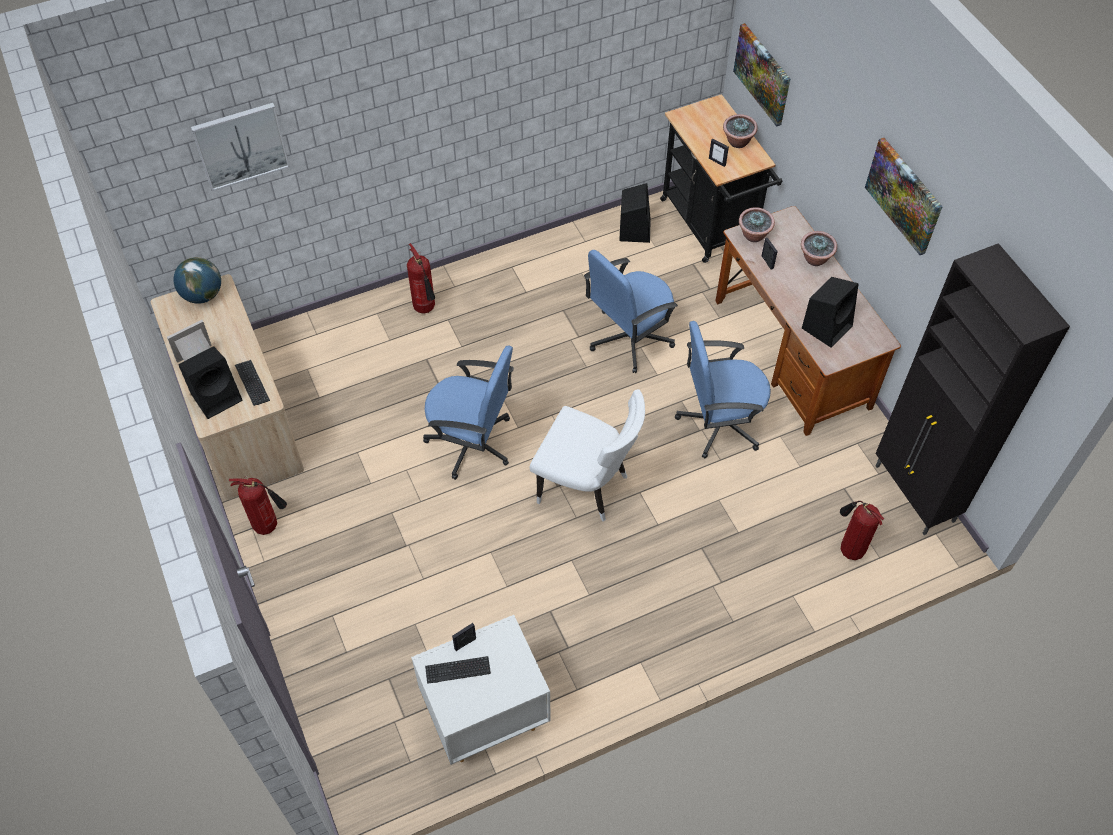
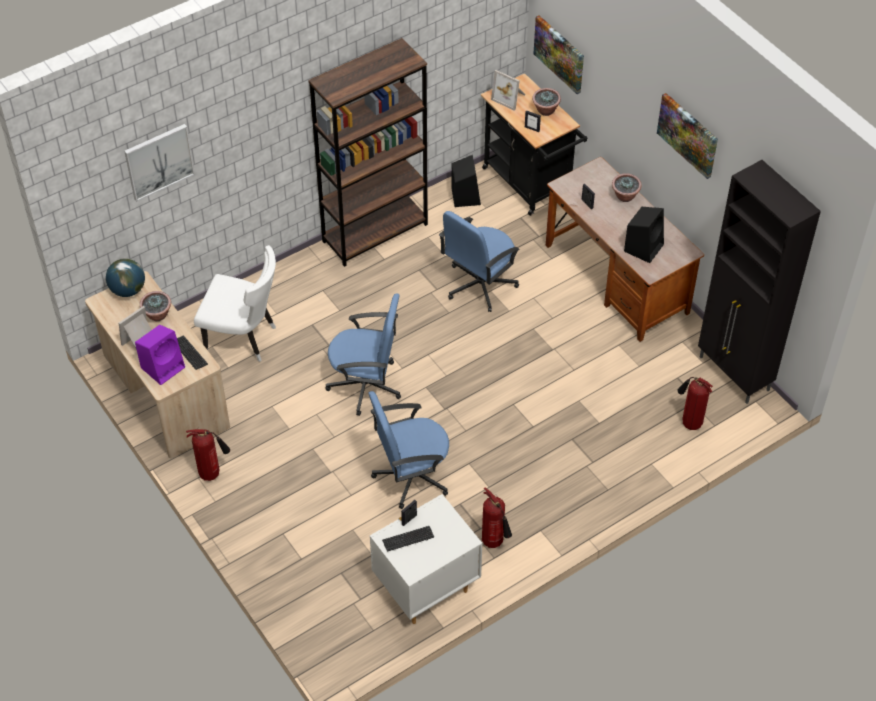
camera: 10 degrees left, 5 degrees down
(217, 396) = (163, 366): black speaker -> purple speaker
(426, 309) = (302, 284): fire extinguisher -> fire extinguisher (494, 543)
(522, 259) = (375, 232): none -> brown bookcase
(587, 487) = (469, 406): white chair -> white chair (244, 339)
(698, 121) = (510, 97): none -> picture frame
(719, 423) = (567, 341): blue office chair -> blue office chair (411, 476)
(754, 235) = (572, 184): potted plant -> potted plant (158, 315)

